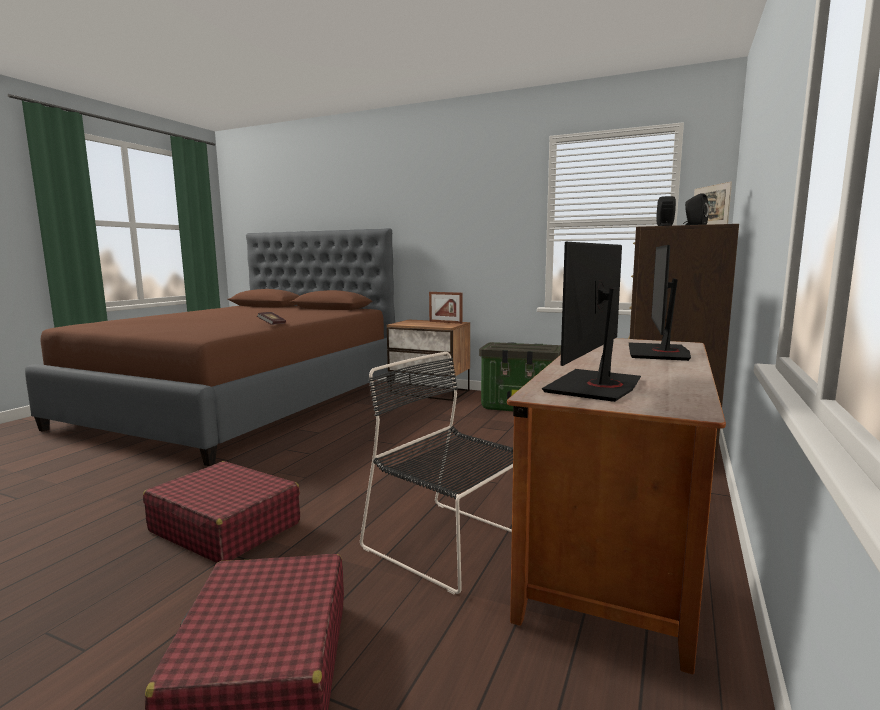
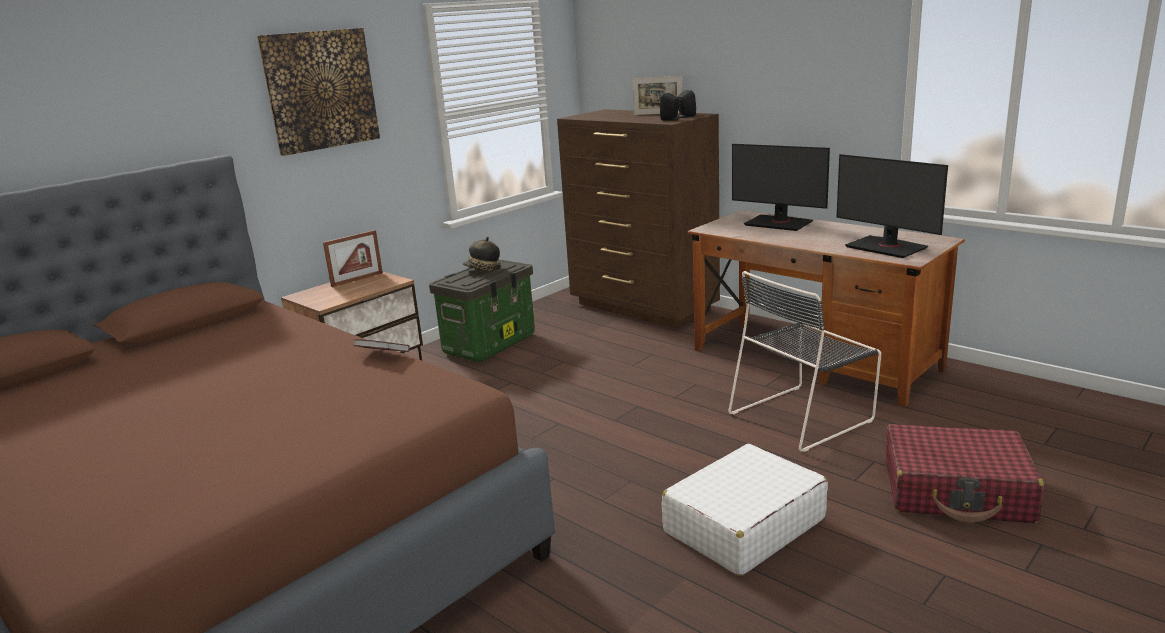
camera: 70 degrees left, 10 degrees up
(225, 527) = (743, 525): red suitcase -> white suitcase
(457, 197) = (320, 90): none -> picture
(527, 345) = (482, 269): none -> hat

